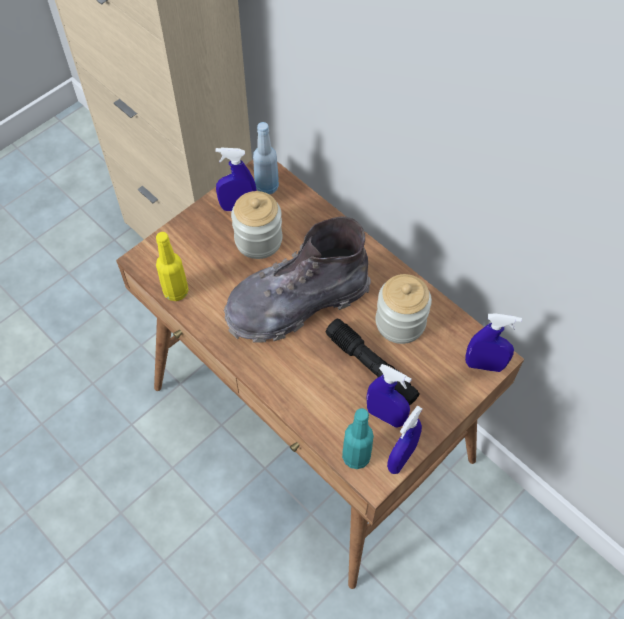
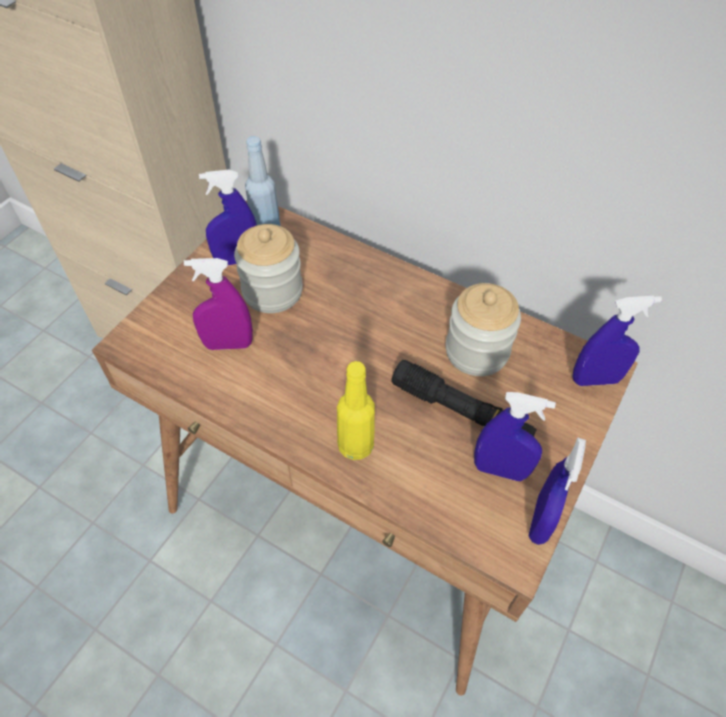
camera: 15 degrees left, 5 degrees down
(176, 291) = (181, 372): yellow bottle -> yellow bottle (355, 445)
(215, 277) = (228, 344): none -> purple spray bottle
(296, 303) = (341, 355): grey boot -> none
(356, 457) = (482, 533): turquoise bottle -> none

